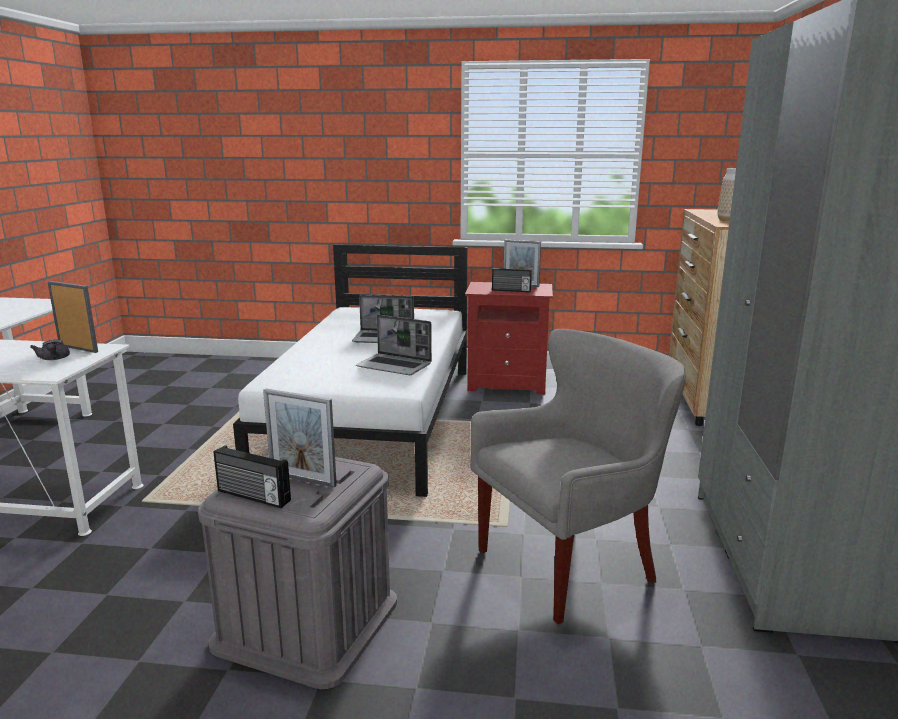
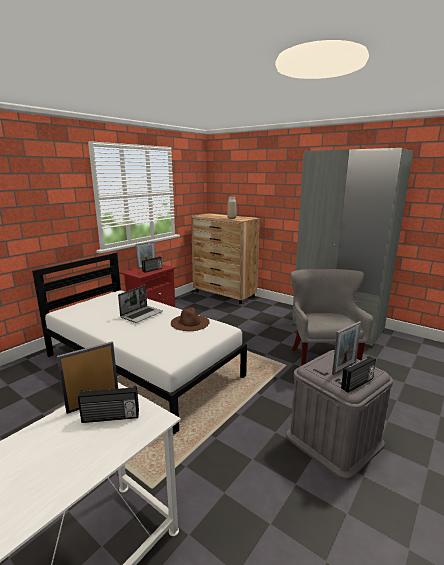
camera: 60 degrees left, 0 degrees up
(54, 359) = (110, 417): grey teapot -> radio
(395, 366) = (190, 322): laptop -> brown hat

